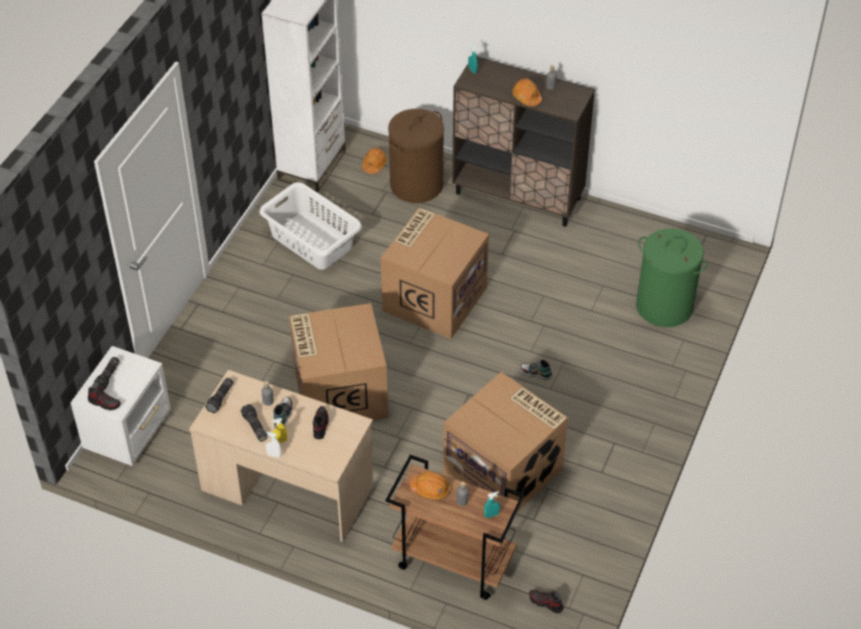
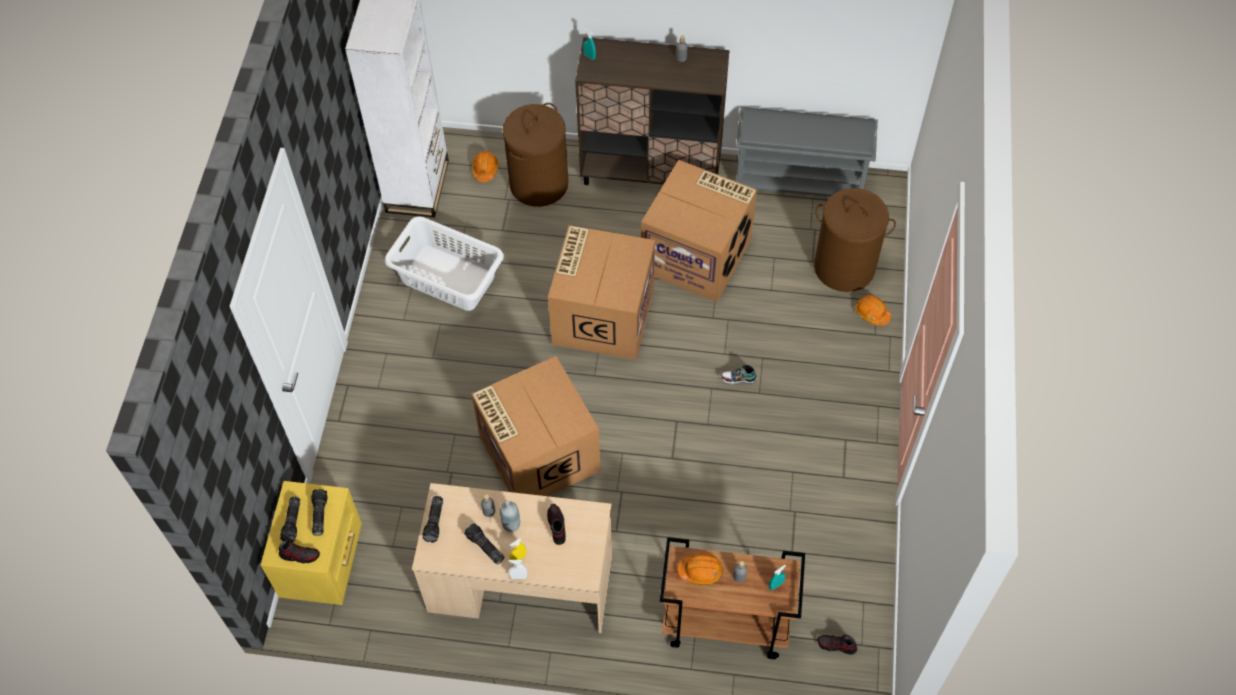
camera: 15 degrees left, 10 degrees up
(130, 432) = (324, 562): white nightstand -> yellow nightstand
(131, 377) = (319, 515): none -> flashlight
(283, 415) = (511, 524): shoe -> grey bottle
(504, 471) = (744, 502): cardboard box -> cardboard box (698, 255)
(526, 97) = (660, 77): orange hard hat -> orange hard hat (872, 313)
(649, 229) = (800, 180): none -> grey shoe rack
(664, 306) = (844, 267): green laundry basket -> brown laundry basket

